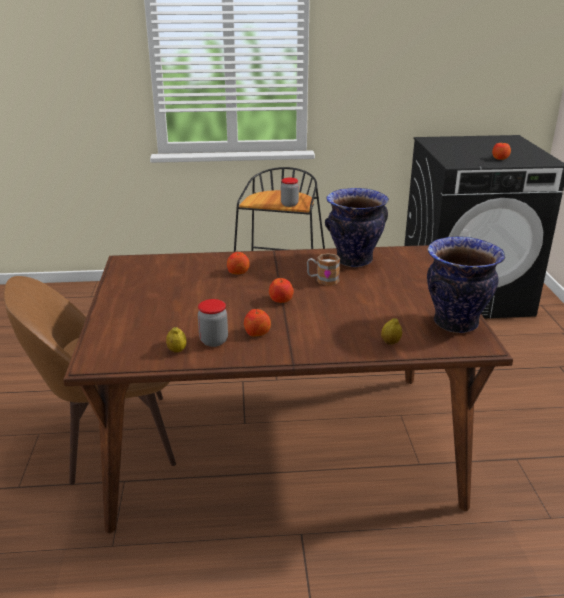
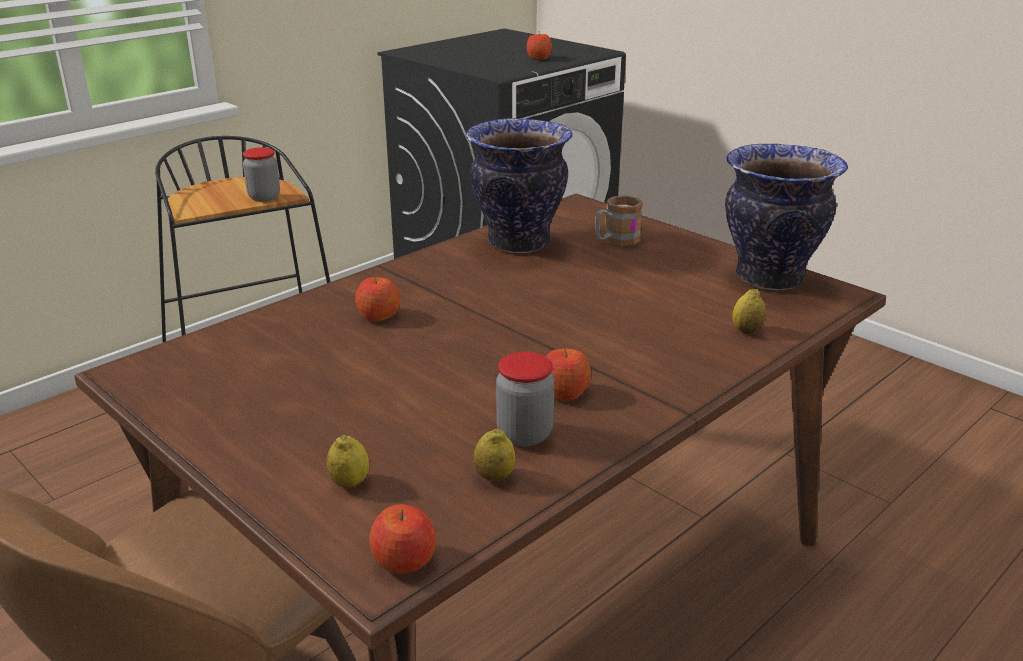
camera: 40 degrees left, 0 degrees up
(129, 329) = (349, 482): none -> lemon
(281, 300) = (515, 332): apple -> apple (405, 561)
(322, 280) = (524, 283): mug -> mug (616, 241)

